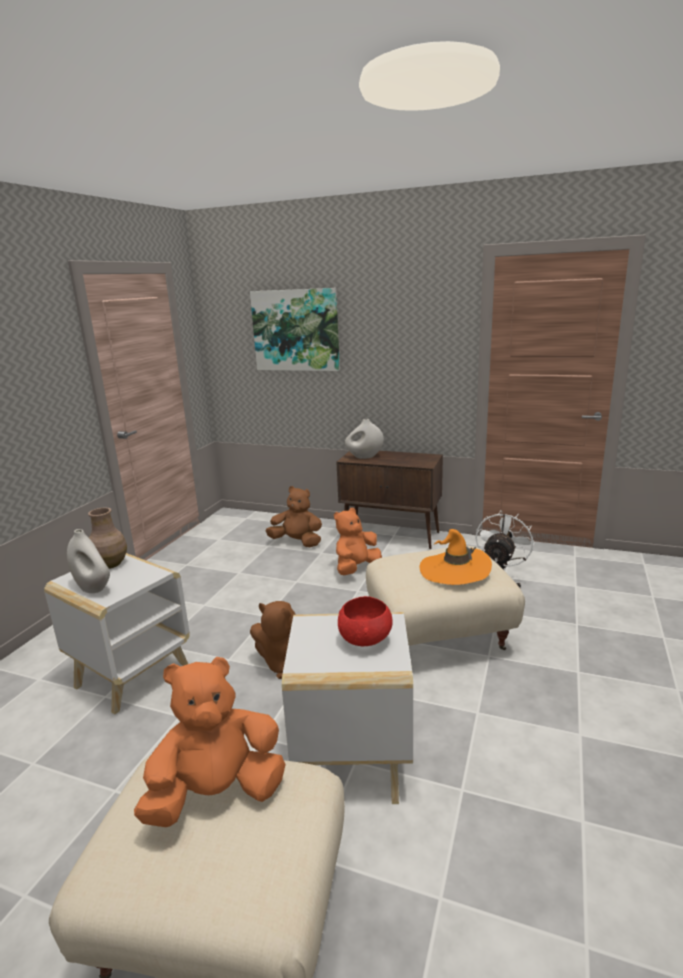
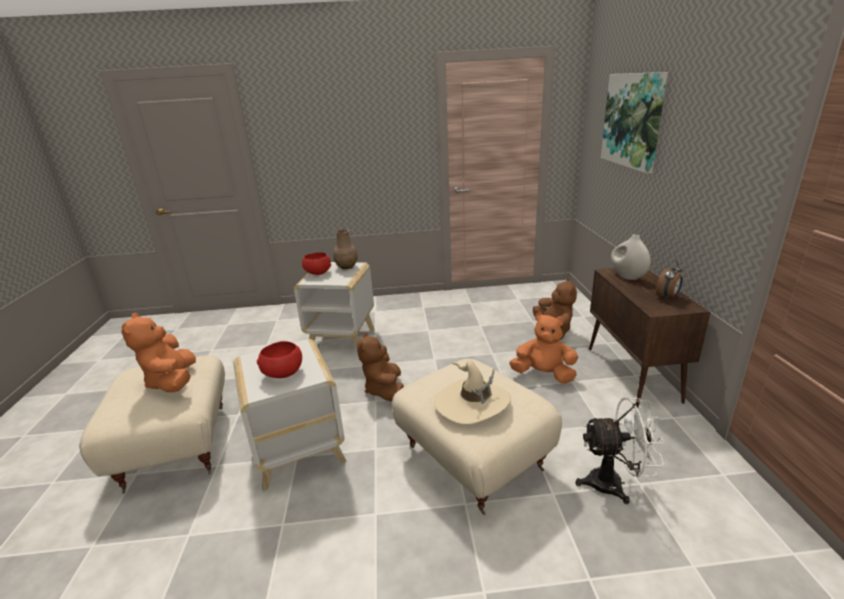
camera: 65 degrees right, 5 degrees up
(93, 587) = (317, 273): white vase -> red bowl
(217, 793) = (172, 381): orange plush toy -> orange plush toy turned 150 degrees counterclockwise
(410, 457) = (667, 297): none -> alarm clock
(455, 570) = (472, 403): orange hat -> beige hat

